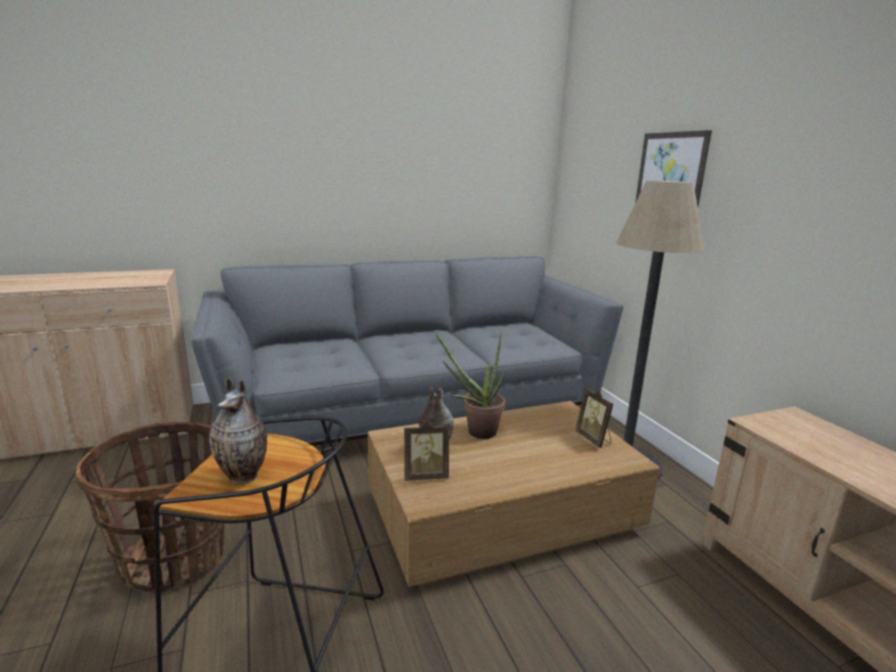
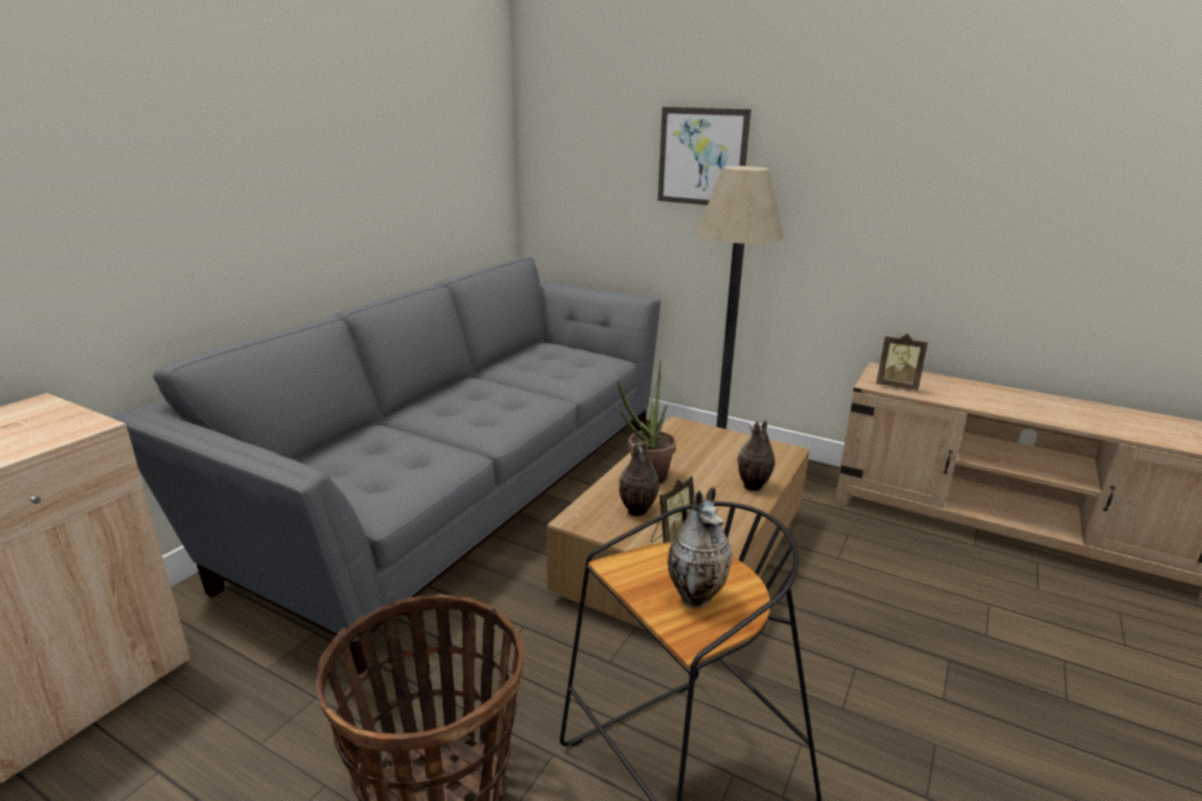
camera: 40 degrees left, 5 degrees up
(551, 471) = (752, 487): none -> vase
(594, 439) = (739, 445): picture frame -> picture frame (897, 386)

